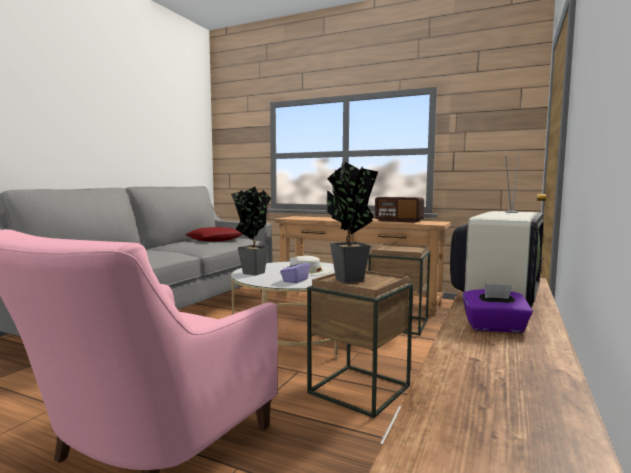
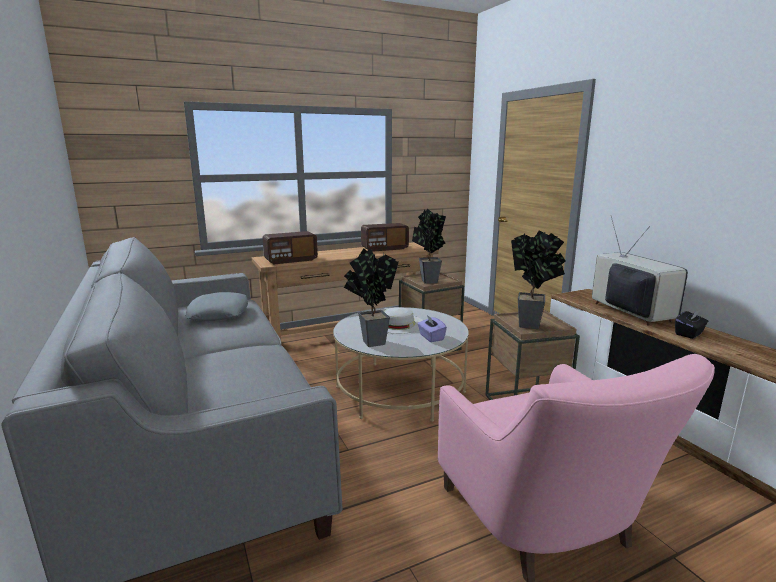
camera: 50 degrees left, 10 degrees up
(215, 239) = (218, 313): red pillow -> grey pillow
(305, 218) = (291, 260): none -> radio
(391, 249) = (428, 282): none -> potted plant
(495, 327) = (689, 334): purple tissue box -> black tissue box

